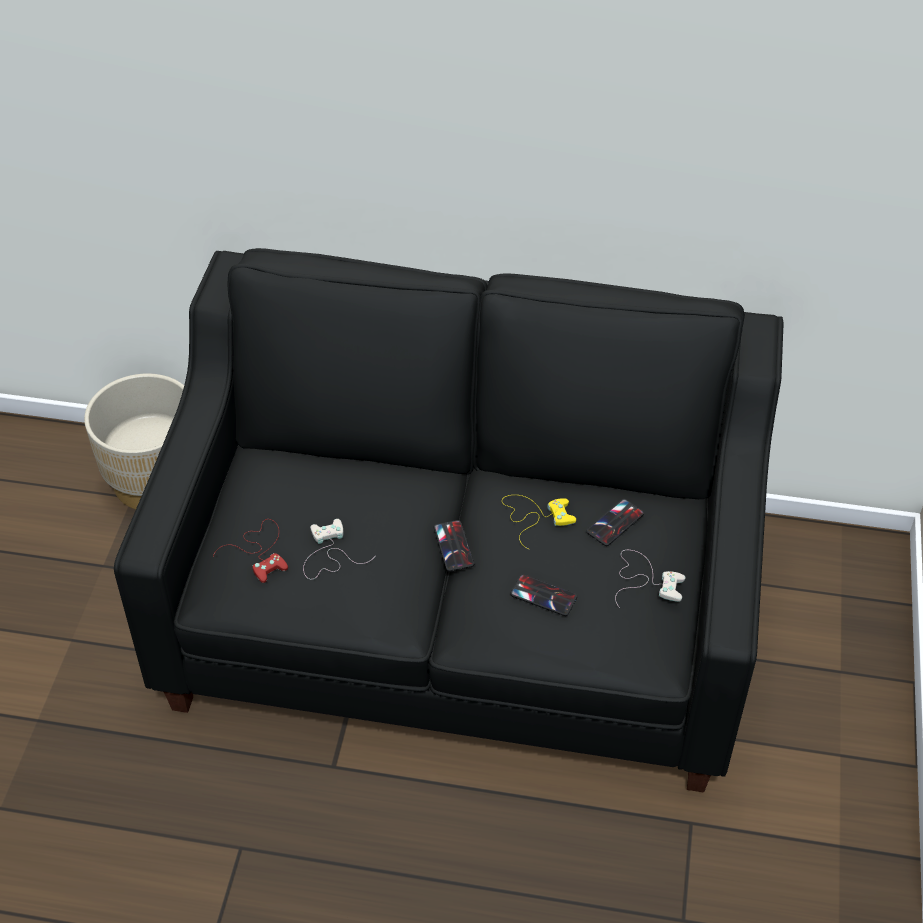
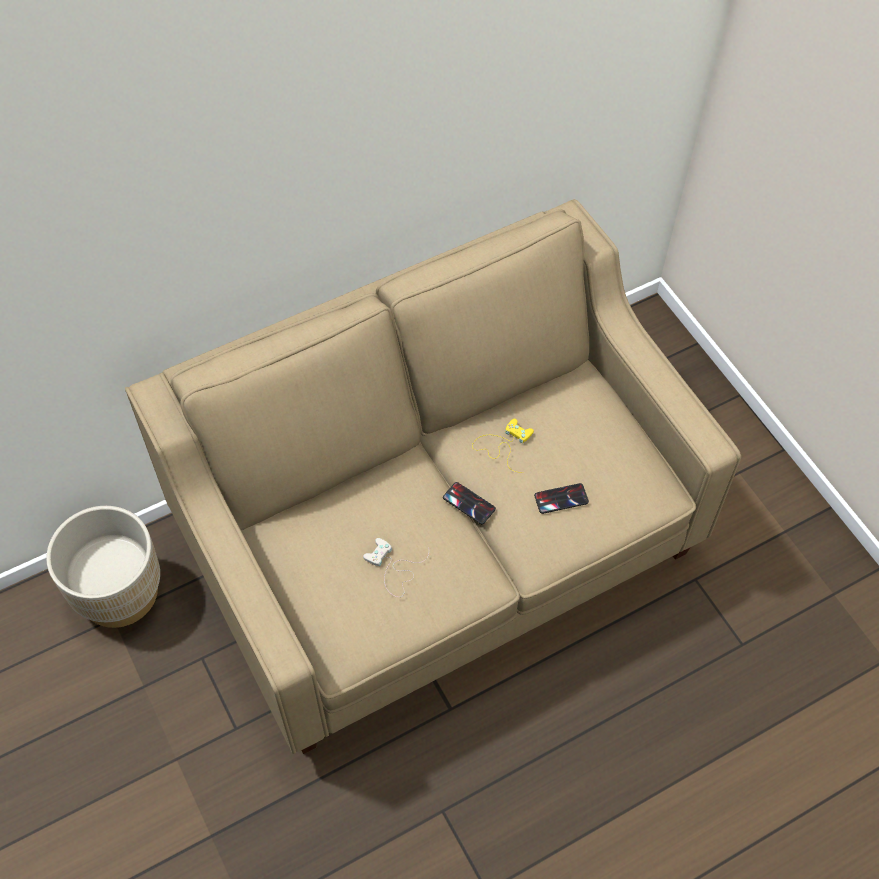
camera: 40 degrees left, 10 degrees up
(260, 551) = (344, 600): red game controller -> none
(461, 614) = (436, 540): black sofa -> beige sofa
(615, 523) = (557, 415): phone -> none
(645, 579) = (611, 443): white game controller -> none

